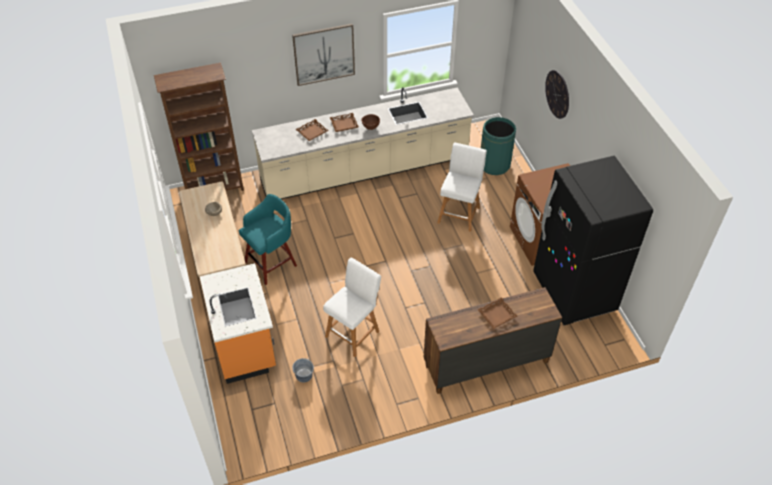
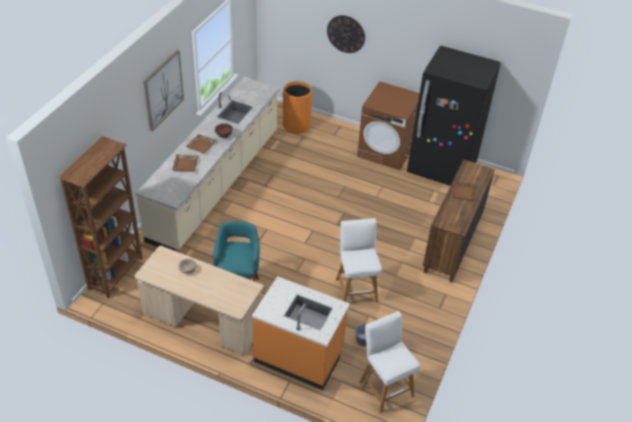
camera: 50 degrees left, 5 degrees down
(459, 213) = (317, 169): white stool -> white stool (385, 387)
(494, 165) = (296, 125): green trash can -> orange trash can

